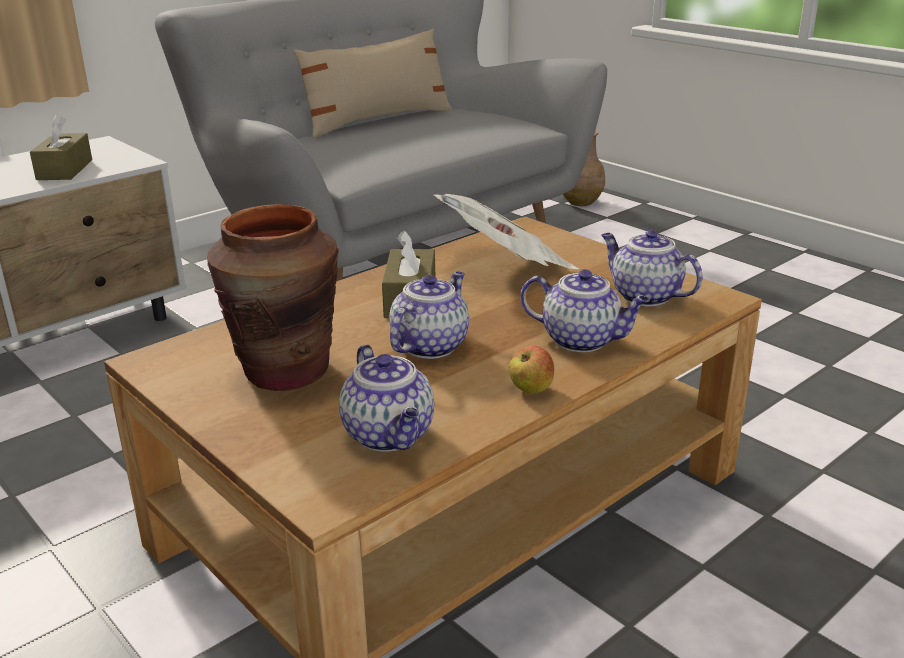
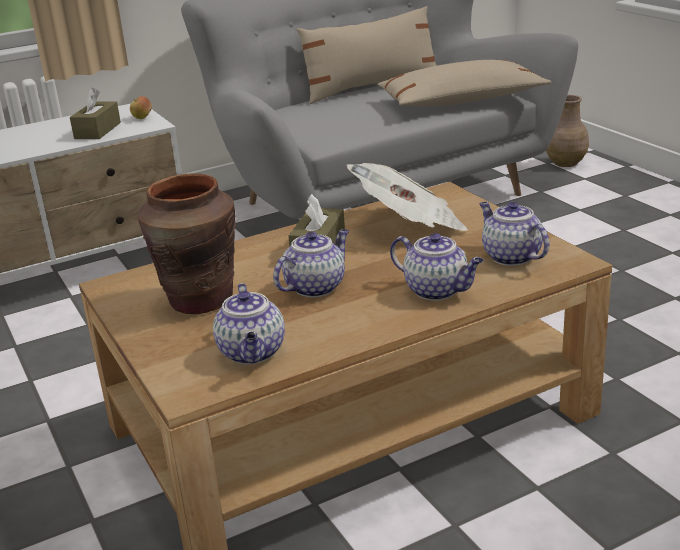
camera: 15 degrees right, 0 degrees up
(488, 132) = (461, 101): none -> beige pillow
(531, 389) = (375, 326): apple -> apple (142, 118)

